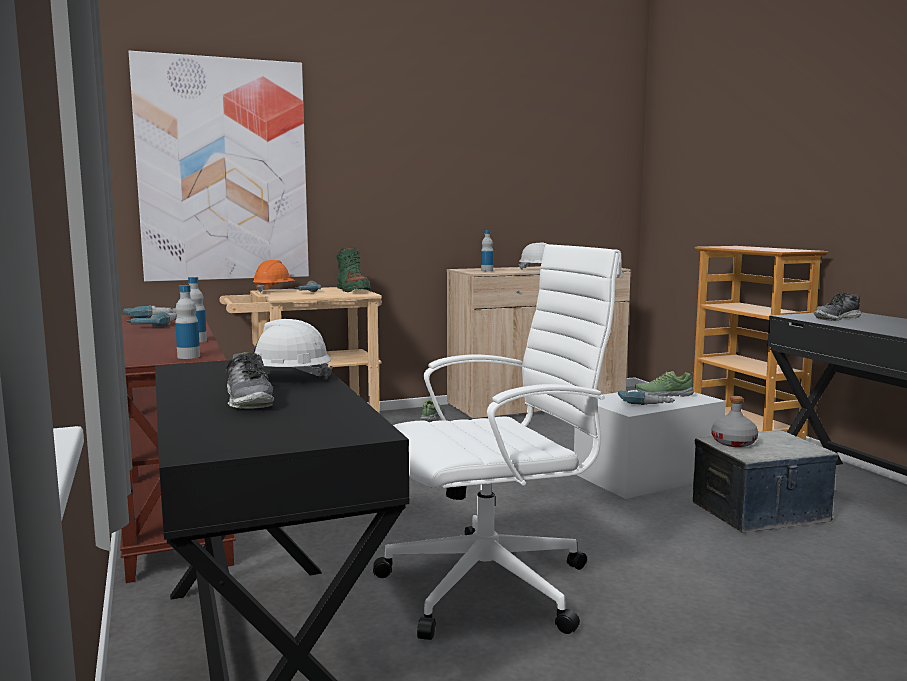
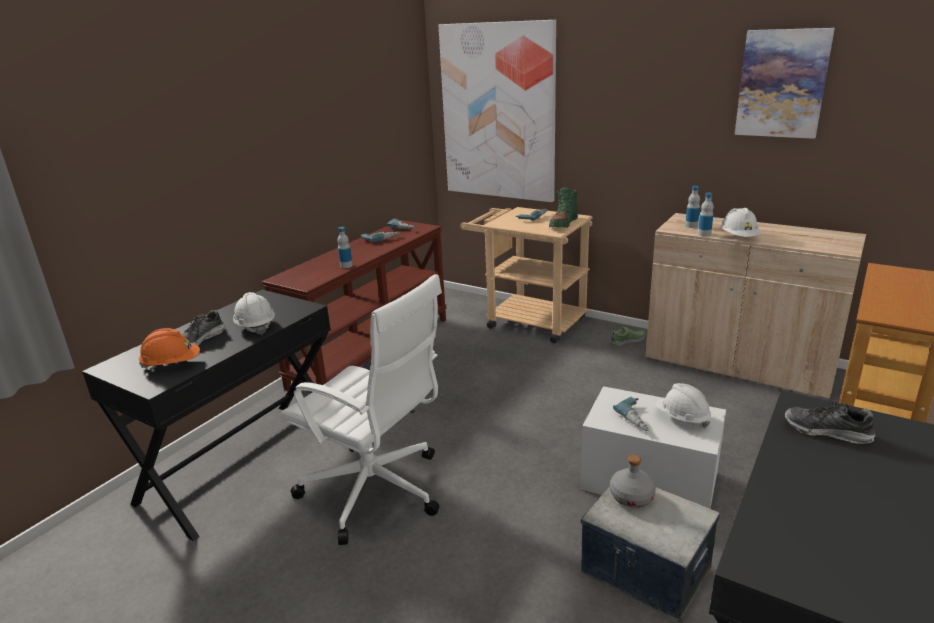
camera: 55 degrees right, 15 degrees up
(188, 356) = (302, 283): bottle -> bottle (704, 234)
(273, 290) = (516, 212): orange hard hat -> orange hard hat (172, 364)
(521, 141) = (782, 84): none -> picture
(663, 394) = (682, 418): shoe -> white hard hat

